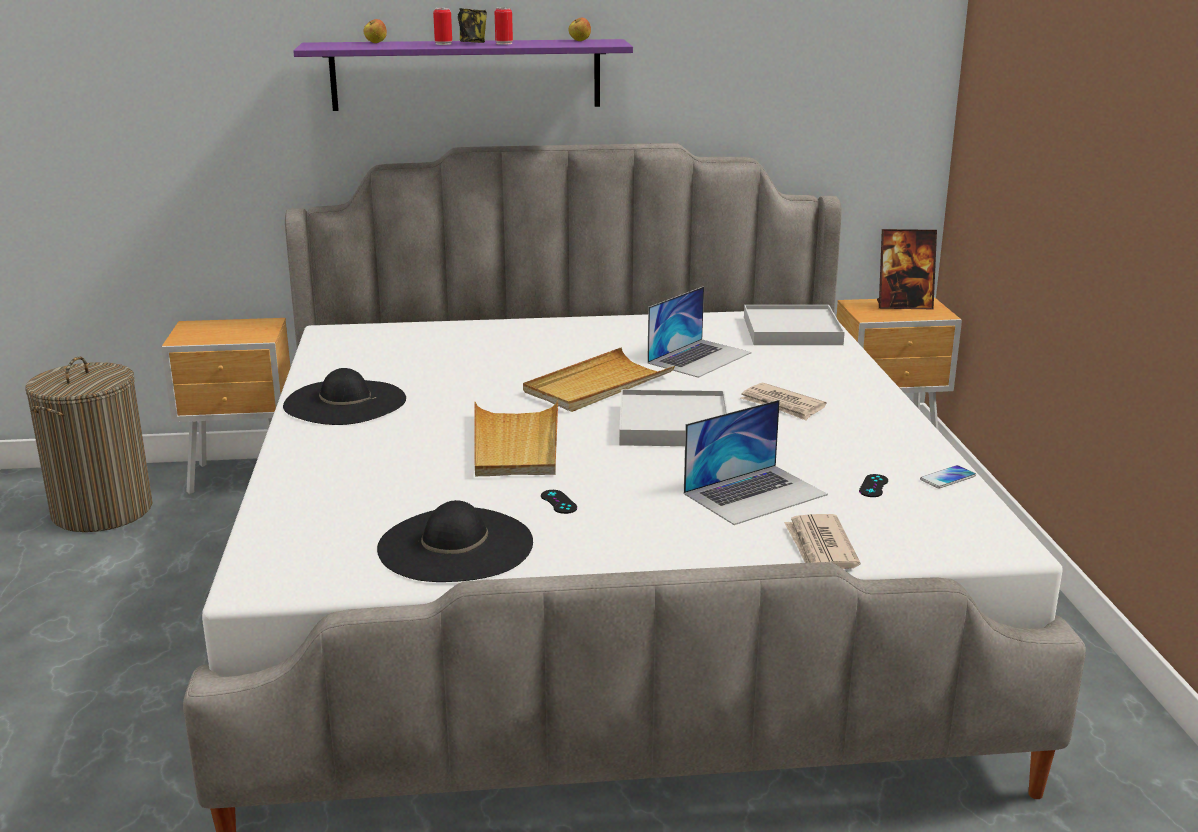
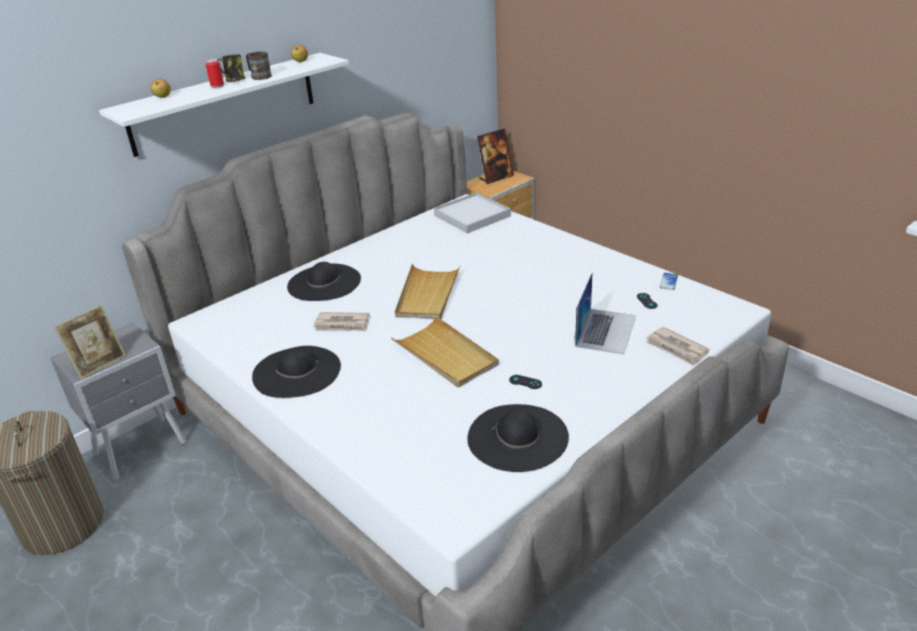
camera: 35 degrees left, 10 degrees up
(204, 339) = (99, 364): none -> picture frame
(245, 478) = (143, 448): brown nightstand -> grey nightstand
(466, 74) = (224, 103): purple shelf -> white shelf
(504, 43) = (259, 76): can -> brown mug
(506, 340) = (324, 283): none -> black hat
(673, 424) = (505, 304): white tray -> none
(699, 358) = (452, 253): laptop -> none
(782, 405) = (538, 268): newspaper -> newspaper (342, 324)

